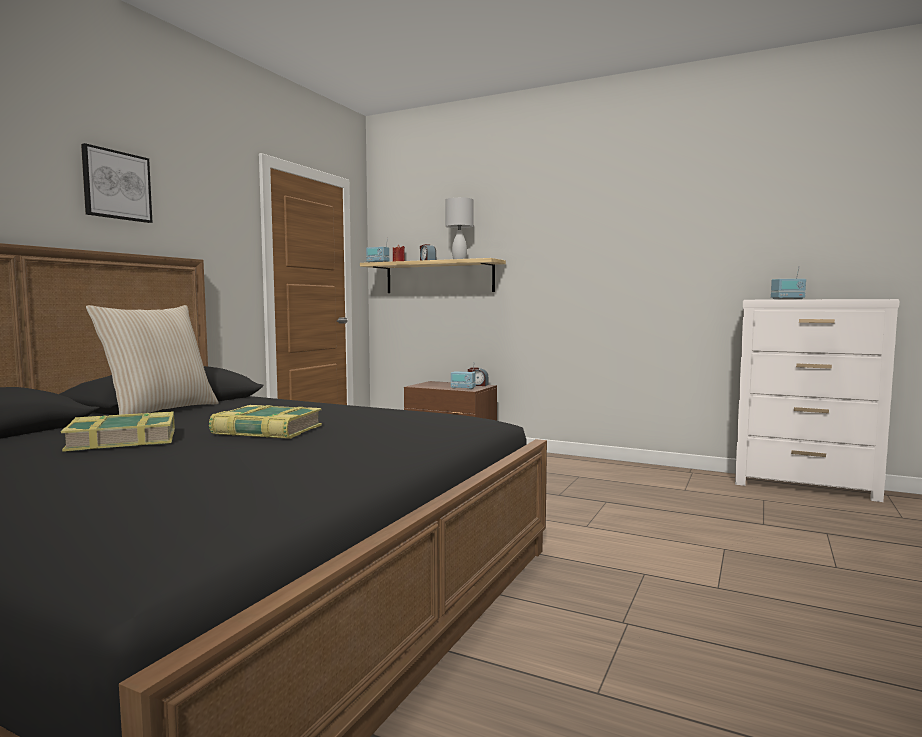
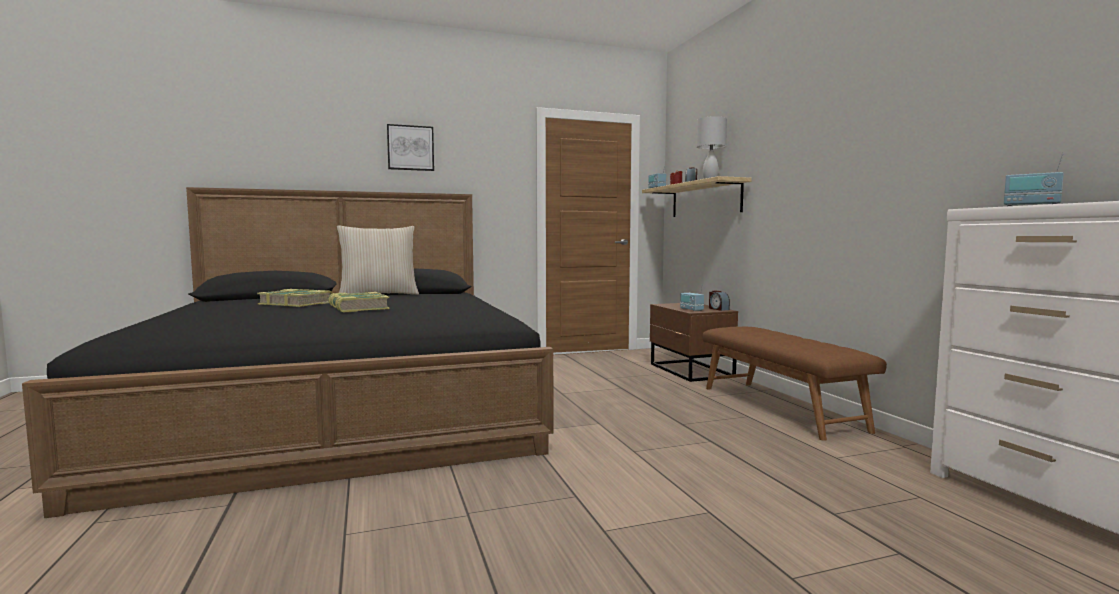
camera: 45 degrees right, 0 degrees up
(579, 464) = (780, 407): none -> brown bench

